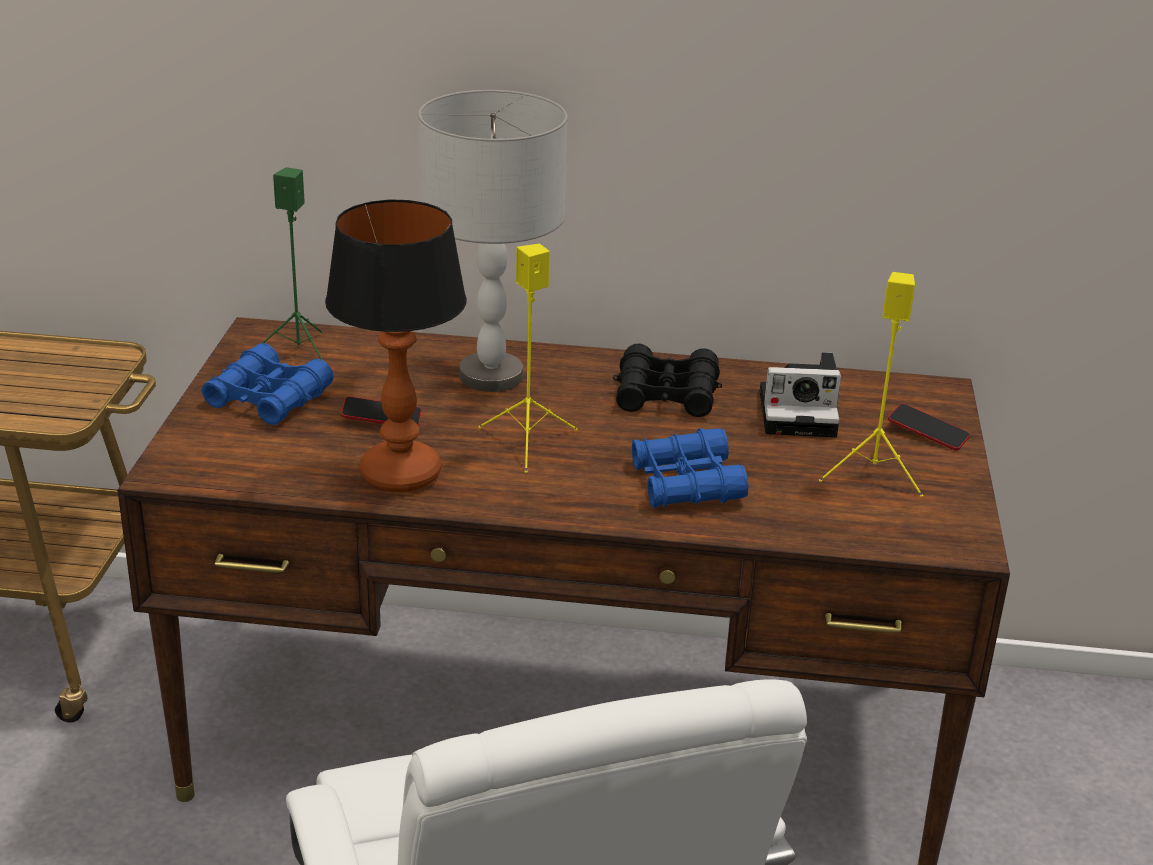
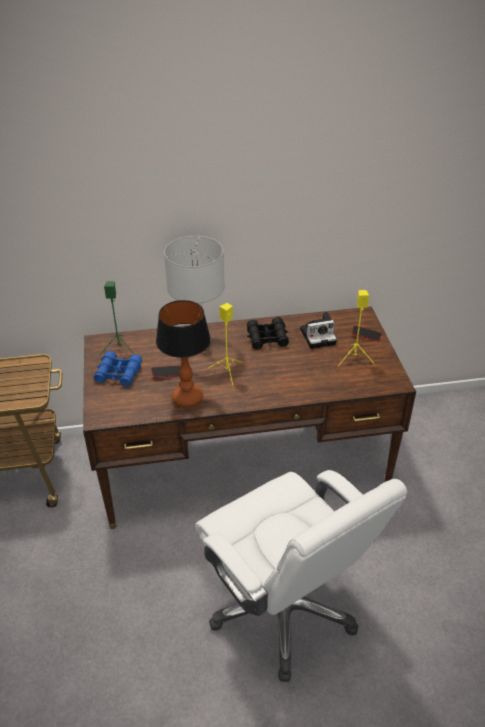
camera: 15 degrees left, 10 degrees up
(686, 483) = (292, 378): blue binoculars -> none

